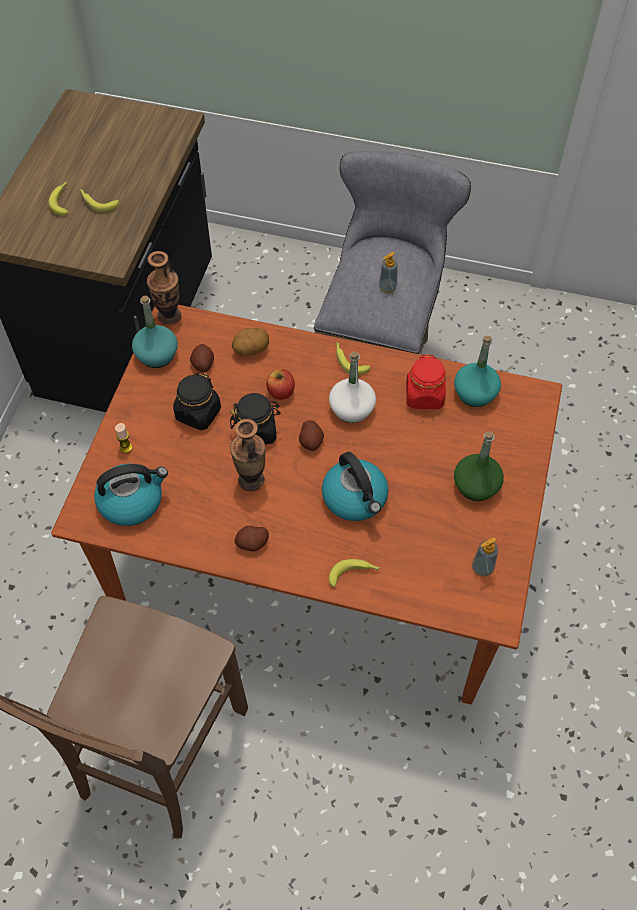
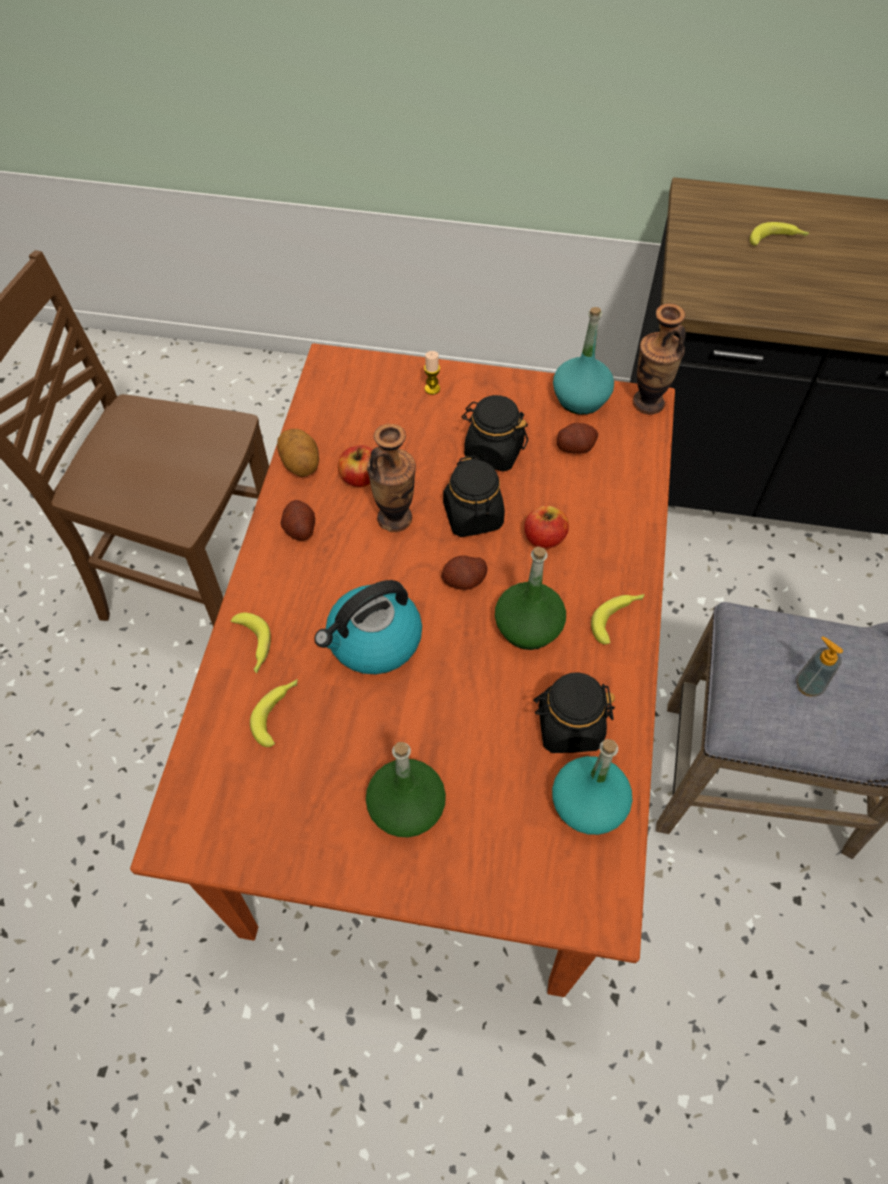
camera: 85 degrees right, 0 degrees up
(97, 202) = (788, 272): banana -> banana (278, 713)
(132, 501) = (356, 405): kettle -> none
(208, 501) = (360, 477): none -> apple
(251, 350) = (611, 497): potato -> potato (301, 464)
(351, 409) = (528, 627): white bottle -> green bottle
(424, 396) = (569, 727): red jar -> black jar
(482, 568) = (260, 817): soap dispenser -> none

